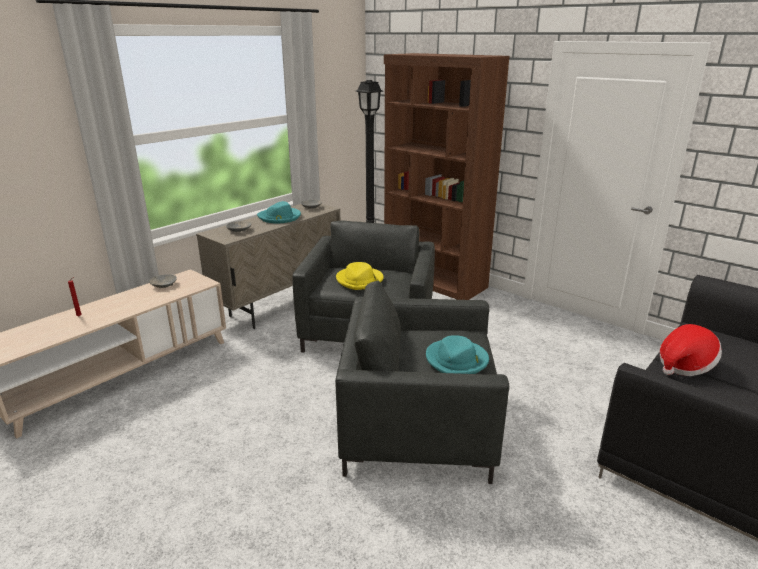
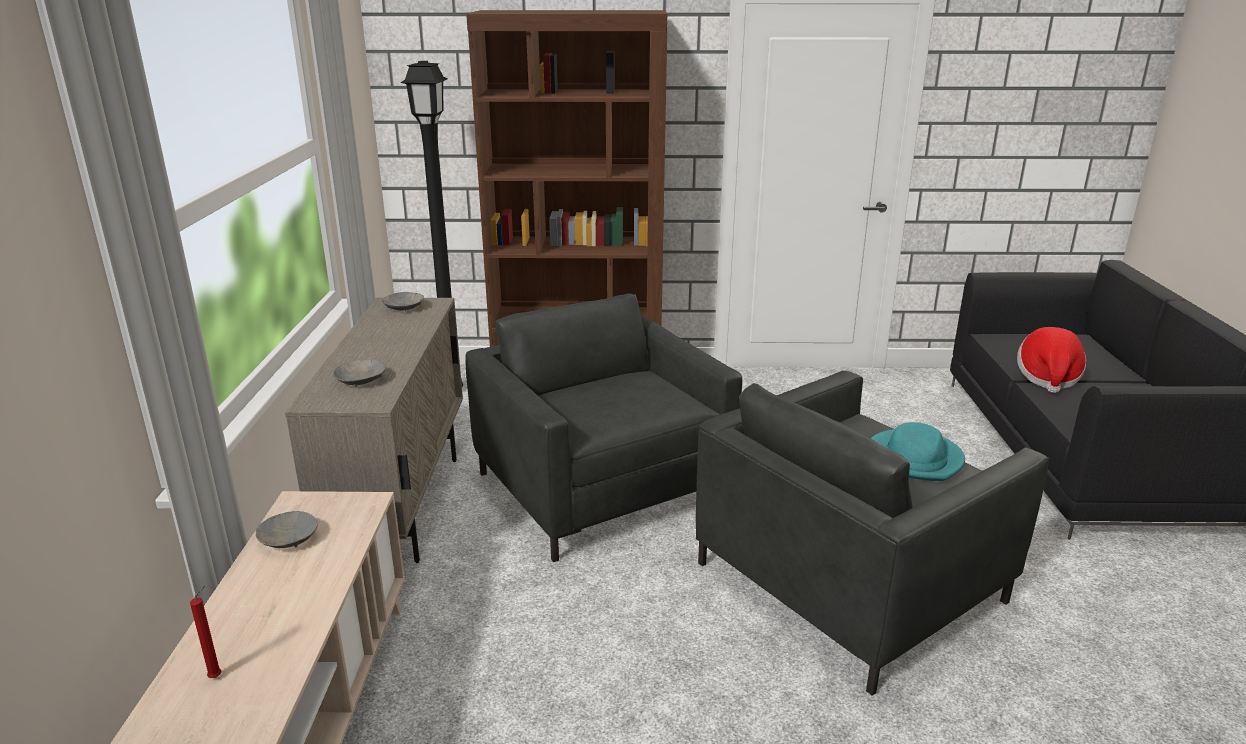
camera: 40 degrees left, 0 degrees up
(279, 217) = (385, 338): turquoise hat -> none
(360, 280) = (615, 403): yellow hat -> none

